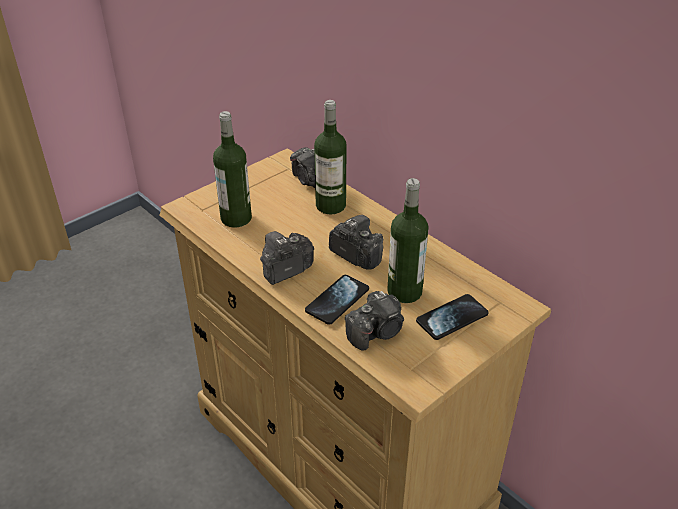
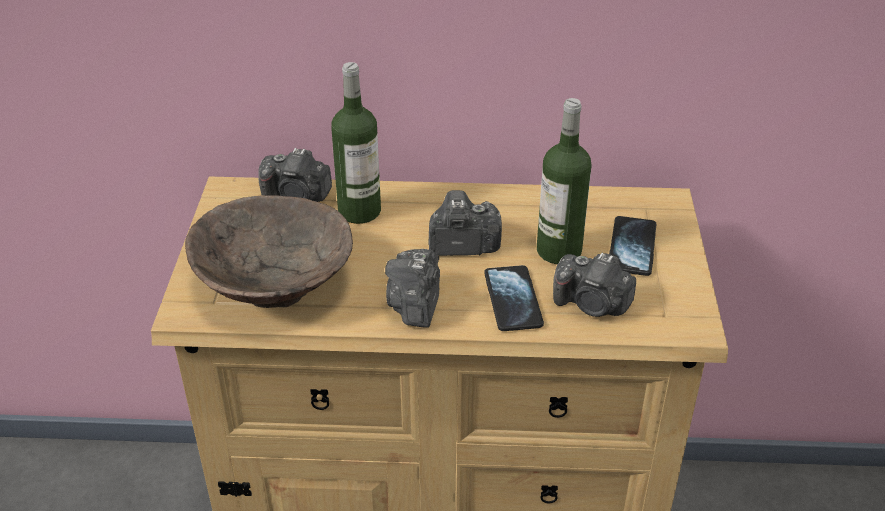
camera: 45 degrees left, 0 degrees up
(236, 218) = (273, 286): bottle -> brown bowl
(376, 332) = (592, 304): camera -> camera turned 105 degrees clockwise

